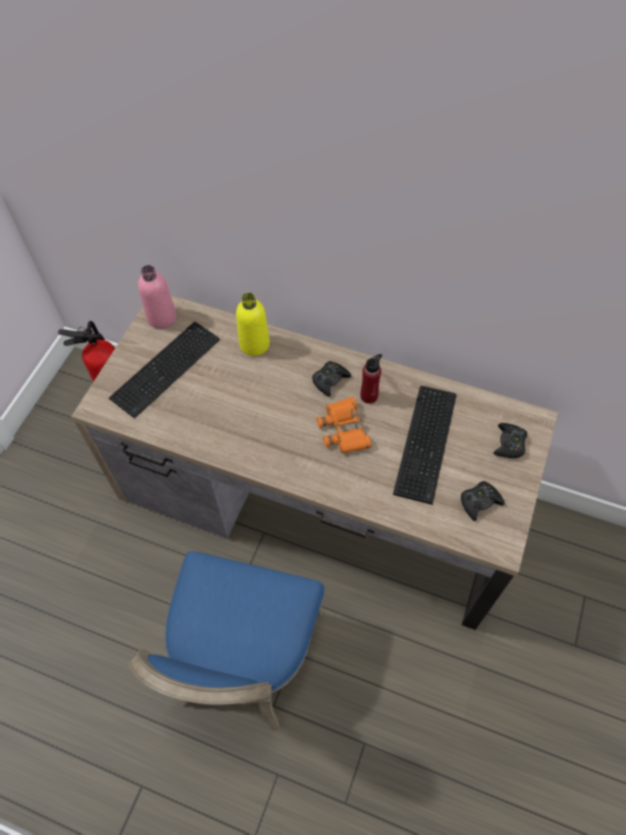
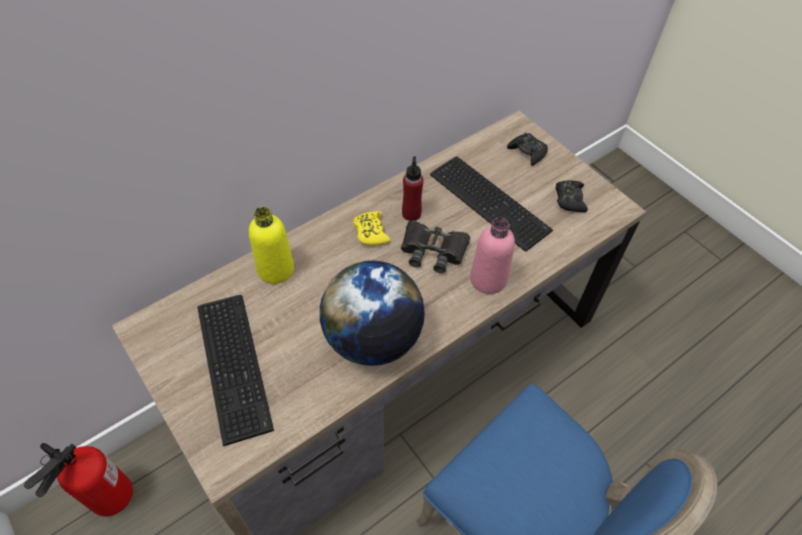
camera: 60 degrees left, 5 degrees down
(161, 317) = (160, 335): pink bottle -> pink bottle (488, 279)
(237, 434) = (373, 339): none -> globe
(330, 380) = (371, 232): black game controller -> yellow game controller
(344, 429) = (433, 250): orange binoculars -> black binoculars

